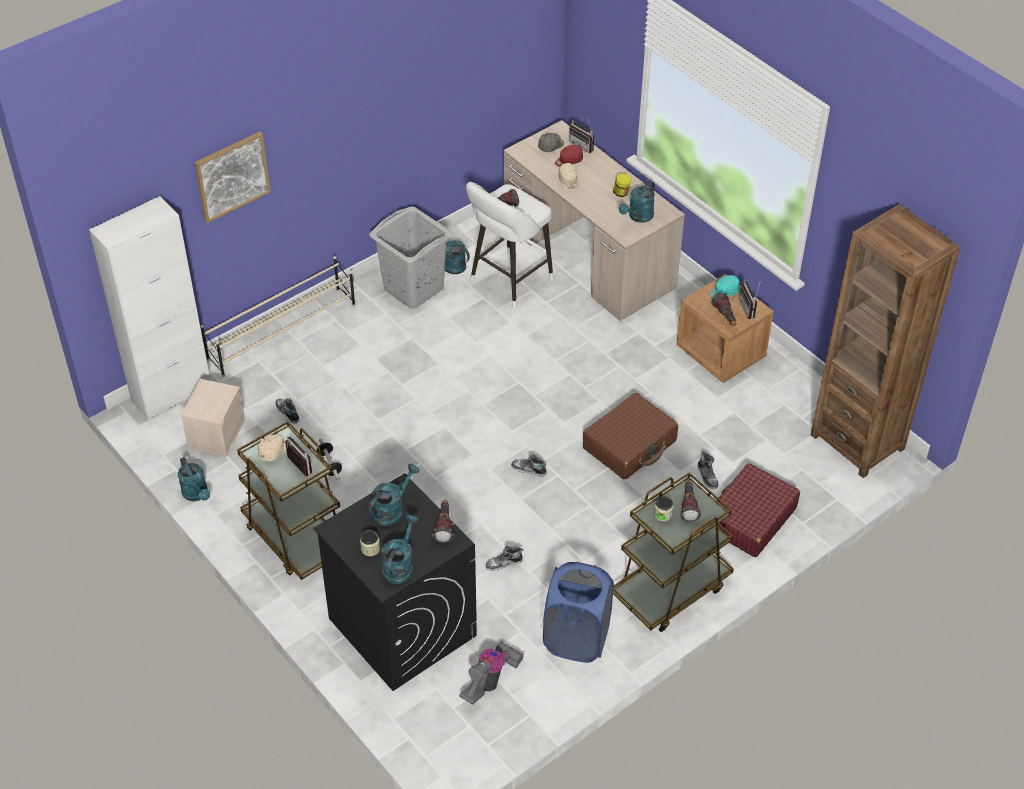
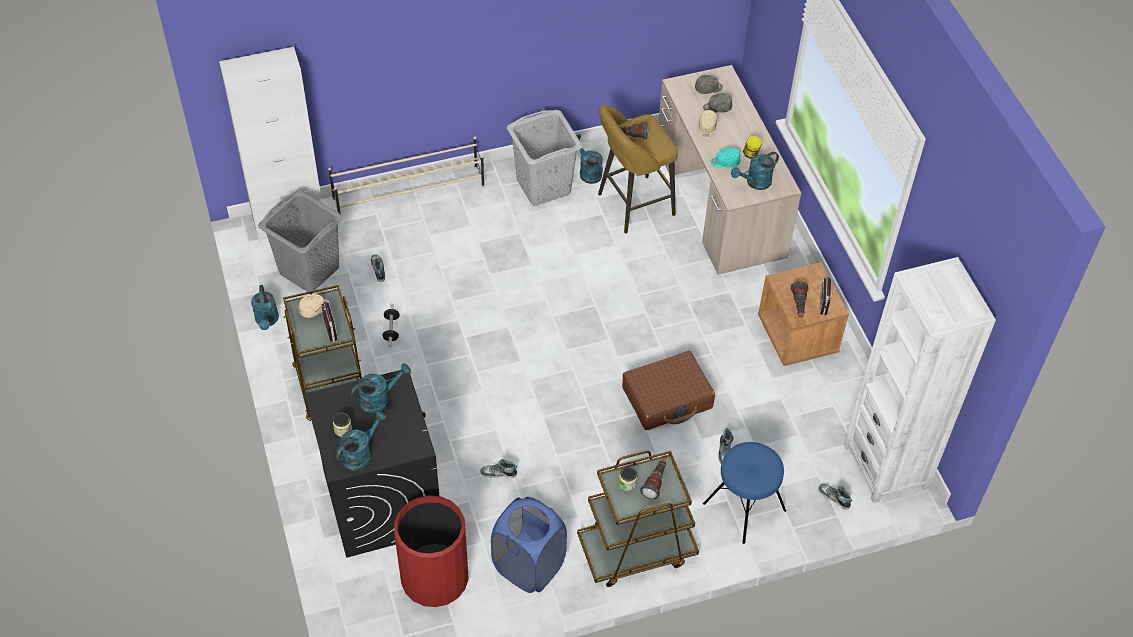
camera: 20 degrees right, 5 degrees up
(216, 433) = (309, 269): beige storage box -> grey laundry basket
(232, 176) = (372, 43): picture -> none
(444, 526) = (417, 430): flashlight -> none
(490, 680) = (434, 578): vacuum cleaner -> red trash can
(508, 283) = (632, 206): white stool -> yellow stool
(528, 469) = (563, 392): shoe -> shoe (834, 498)
(568, 161) = (717, 108): red cap -> grey cap
(583, 145) = (739, 96): radio -> none
(724, 292) = (810, 280): turquoise cap -> turquoise cap (724, 162)
(749, 519) = (744, 507): red suitcase -> blue stool
(857, 441) = (886, 465): brown bookcase -> white bookcase

